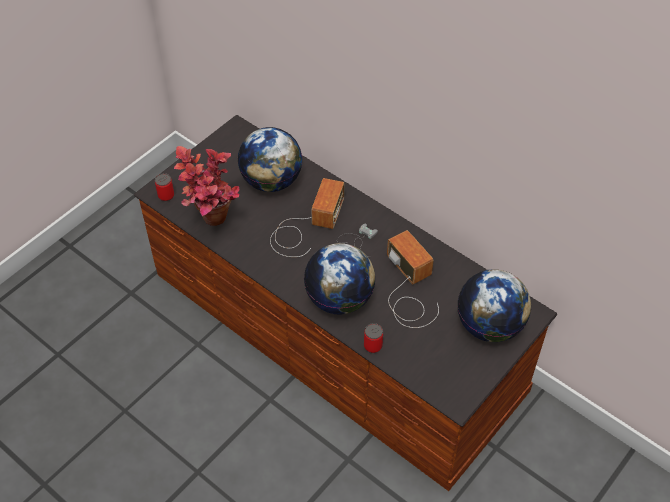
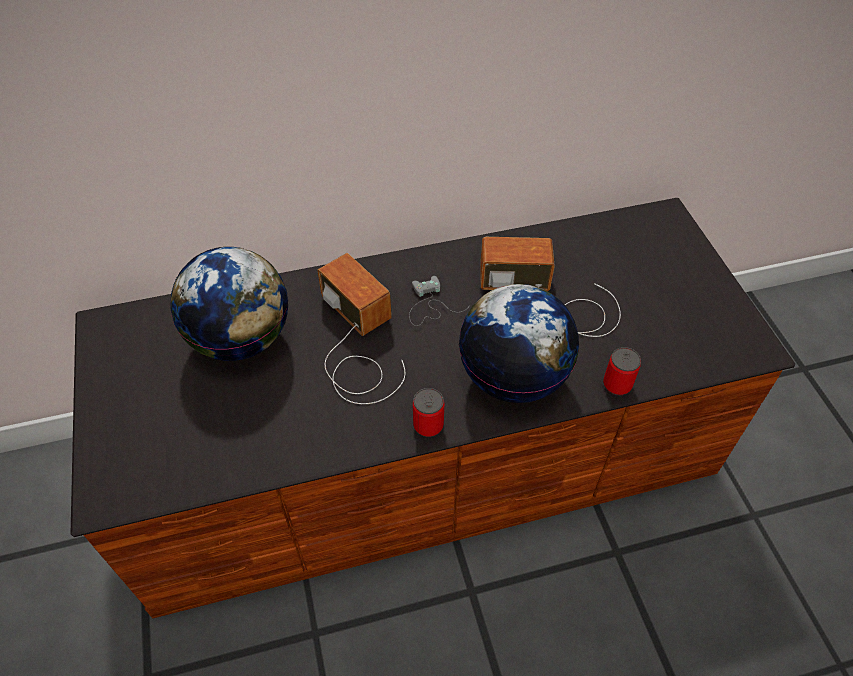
camera: 55 degrees left, 0 degrees up
(166, 195) = (126, 487): can -> can (428, 425)
(212, 225) = (247, 455): potted plant -> none
(489, 326) = (660, 258): globe -> none

